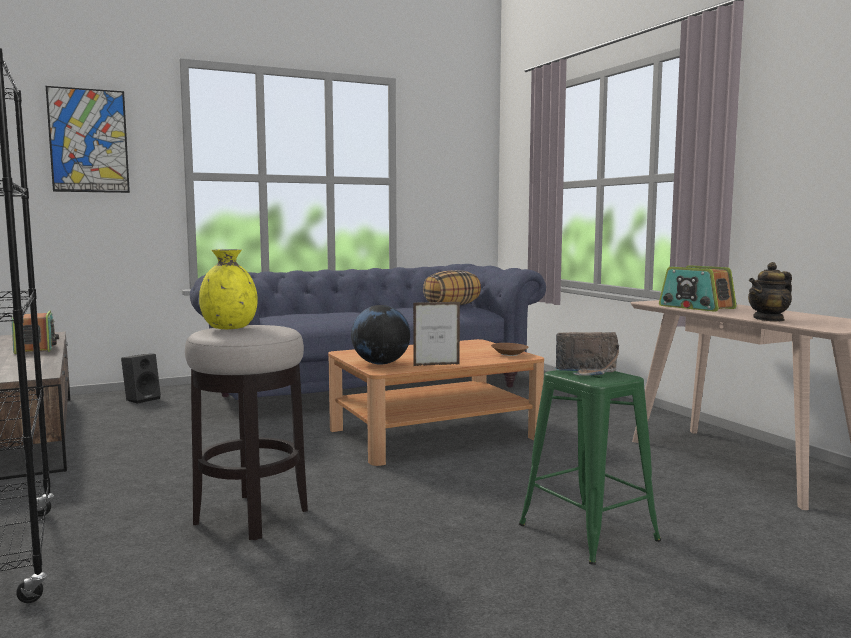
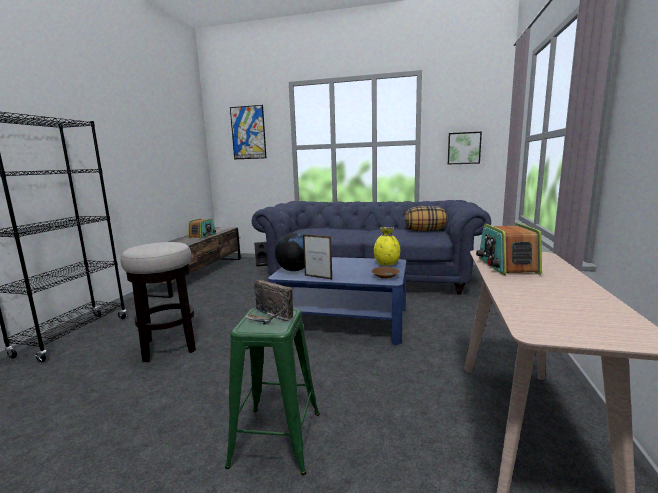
camera: 40 degrees right, 5 degrees up
(230, 328) = (152, 244): yellow vase -> yellow vase (387, 264)
(434, 434) = (342, 320): brown coffee table -> blue coffee table
(450, 194) = (464, 148): none -> picture
(769, 319) = (517, 298): teapot -> none

